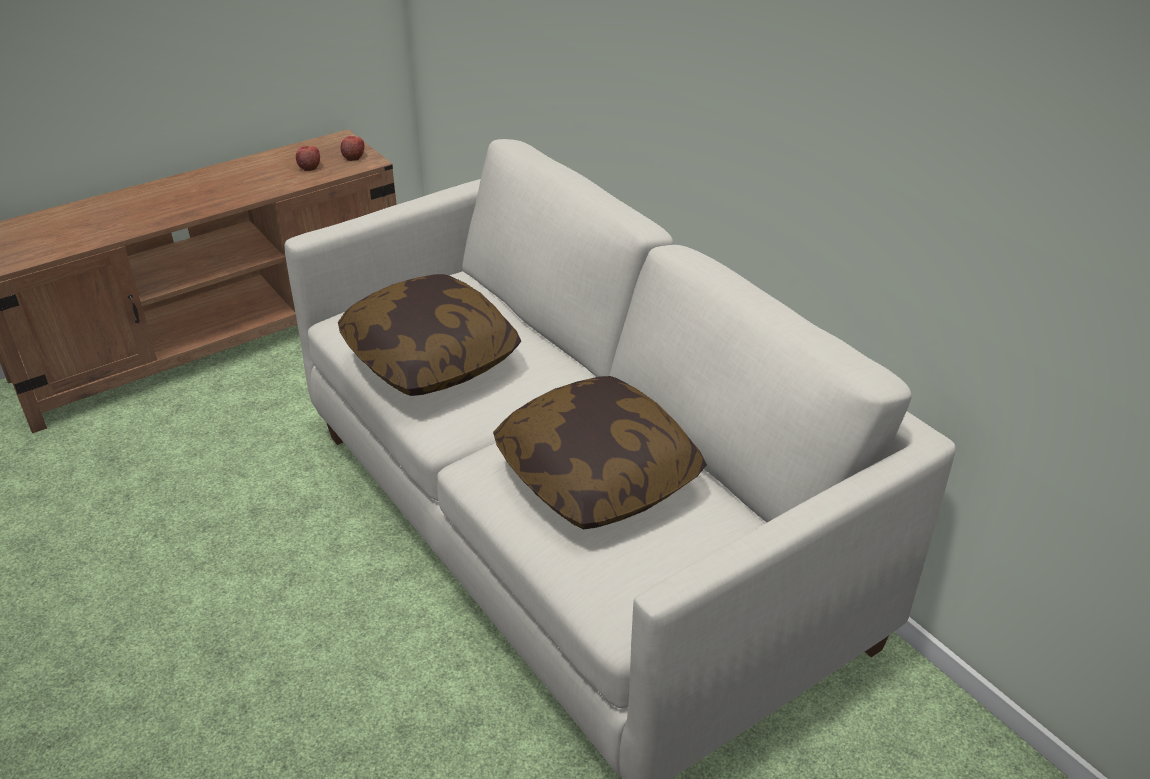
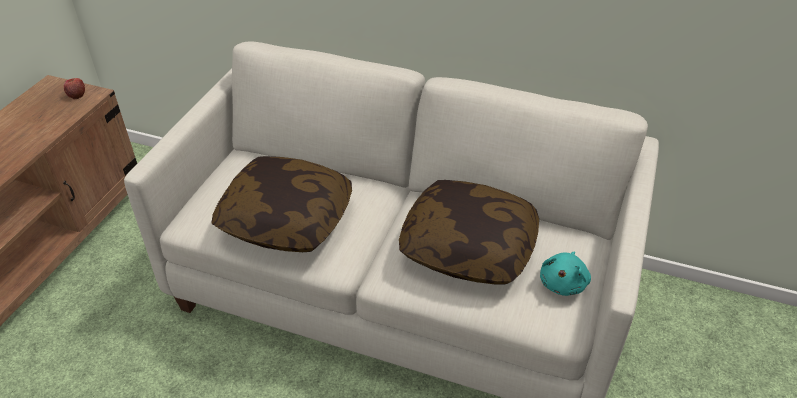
camera: 35 degrees left, 5 degrees up
(309, 167) = (48, 115): apple -> none
(673, 571) = (563, 283): none -> turquoise plush toy

